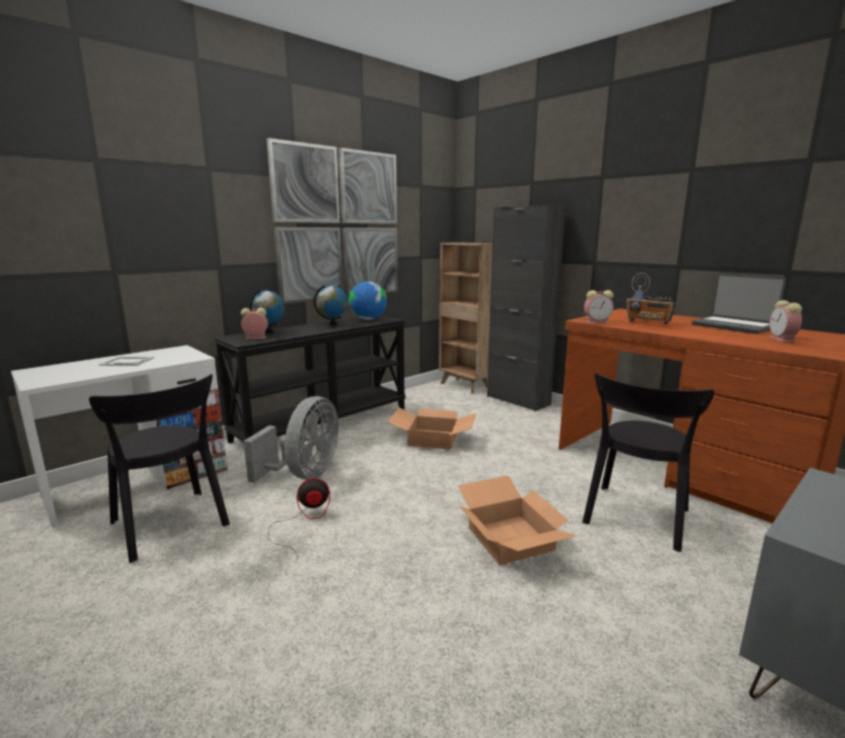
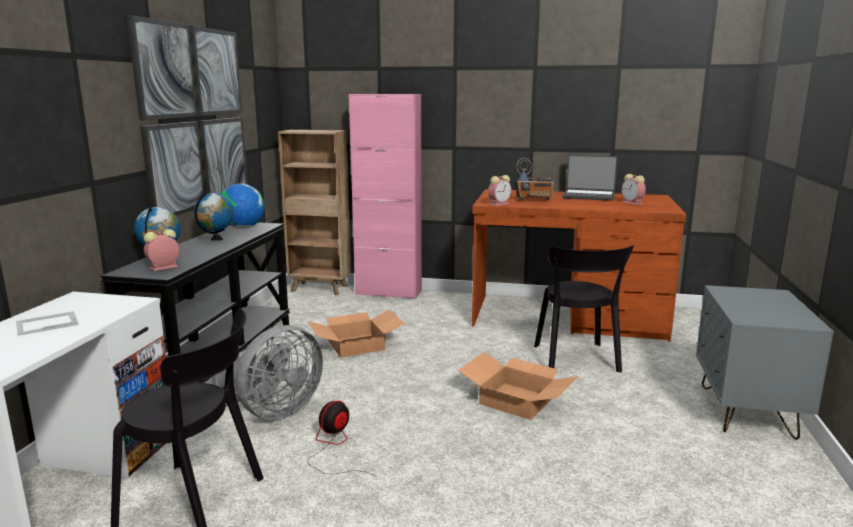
camera: 35 degrees left, 0 degrees up
(304, 475) = (273, 412): grey fan -> grey fan turned 60 degrees clockwise
(518, 400) = (388, 292): black cabinet -> pink cabinet

